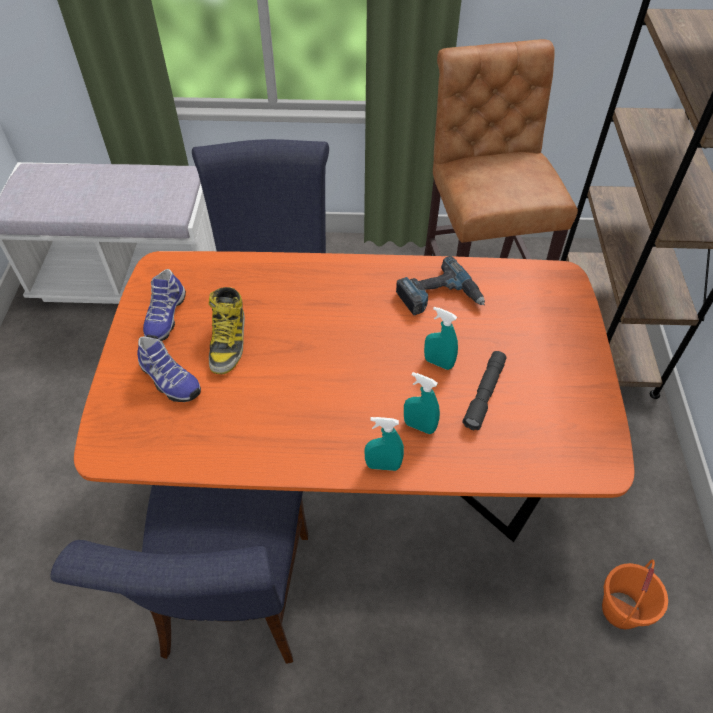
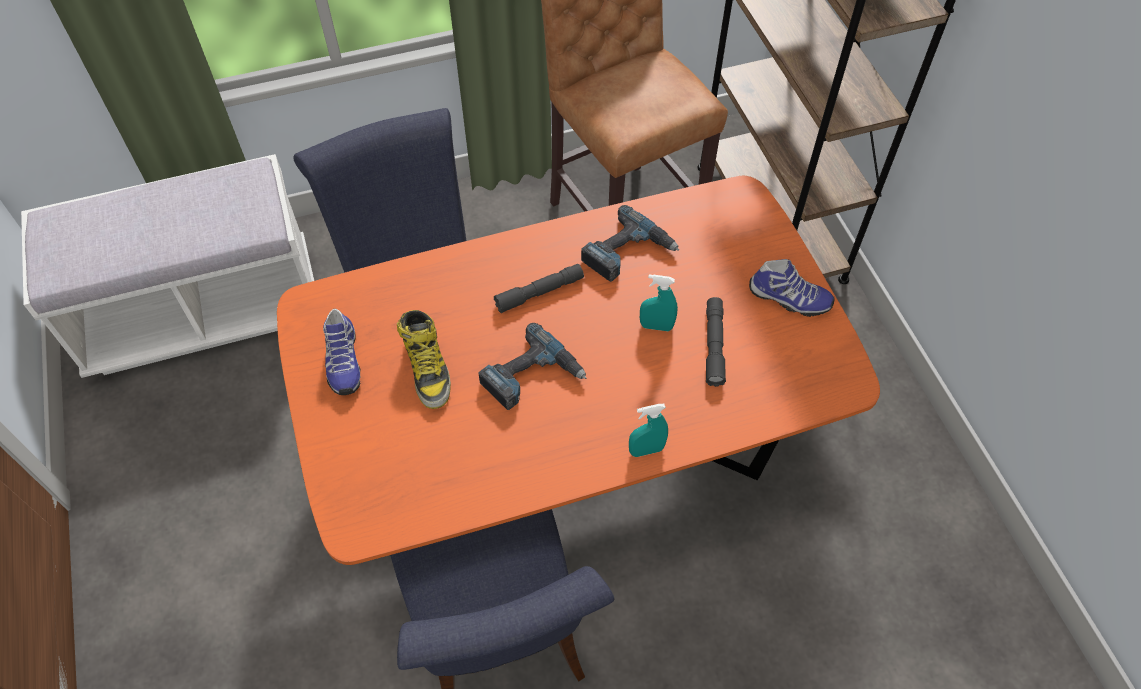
camera: 20 degrees left, 5 degrees up
(168, 380) = (384, 432): shoe -> shoe (789, 299)
(310, 373) = (532, 377): none -> power drill
(349, 308) = (539, 293): none -> grey flashlight
(419, 426) = (664, 399): turquoise spray bottle -> none
(621, 610) = (881, 512): orange bucket -> none

